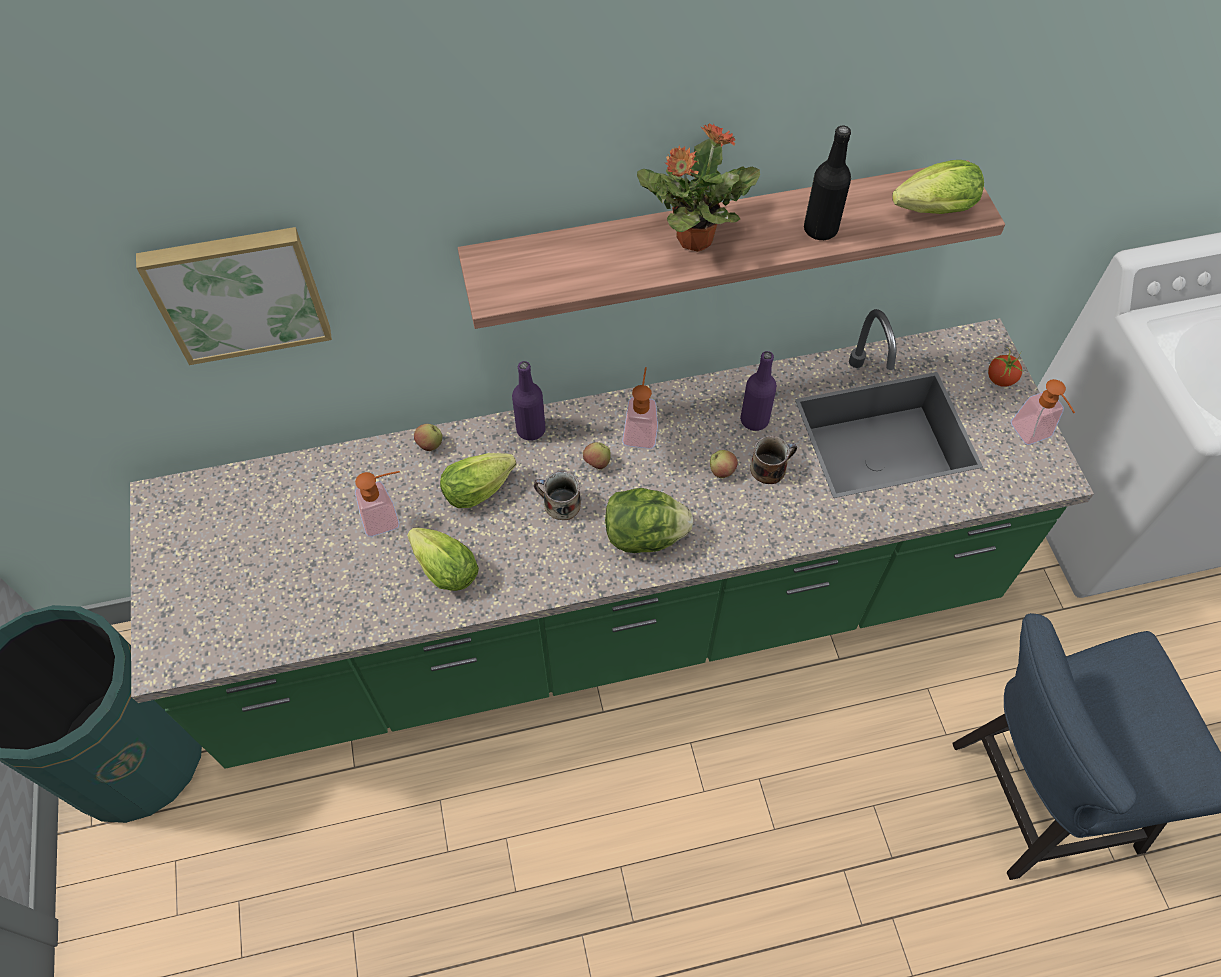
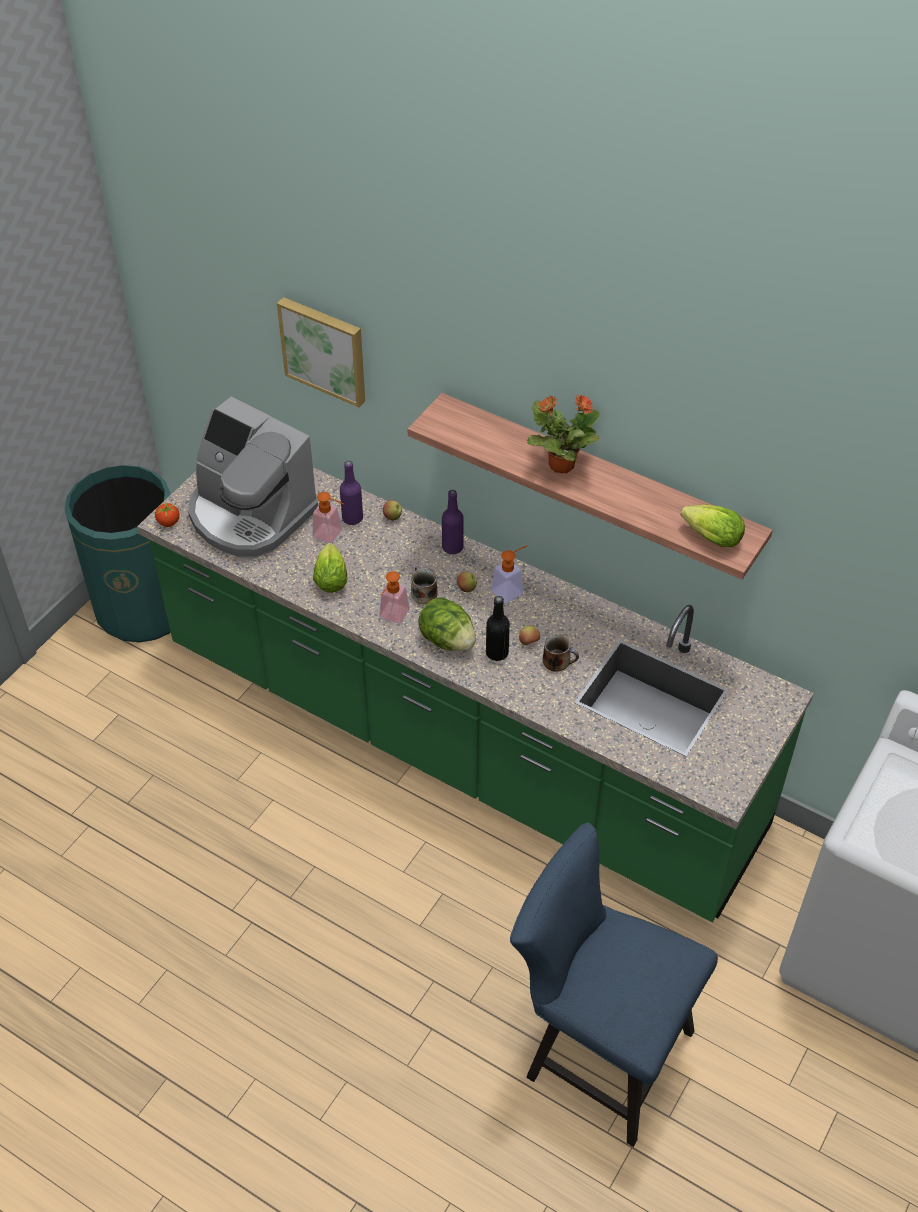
camera: 45 degrees right, 10 degrees down
(263, 568) = (250, 515): none -> coffee machine
(481, 488) = (393, 556): lettuce -> none
(754, 420) = (581, 632): purple bottle -> purple bottle (352, 518)
(820, 229) = (634, 505): black bottle -> black bottle (497, 653)
(1000, 379) = (764, 723): tomato -> tomato (169, 522)
(1034, 435) = (743, 766): soap dispenser -> soap dispenser (392, 617)

